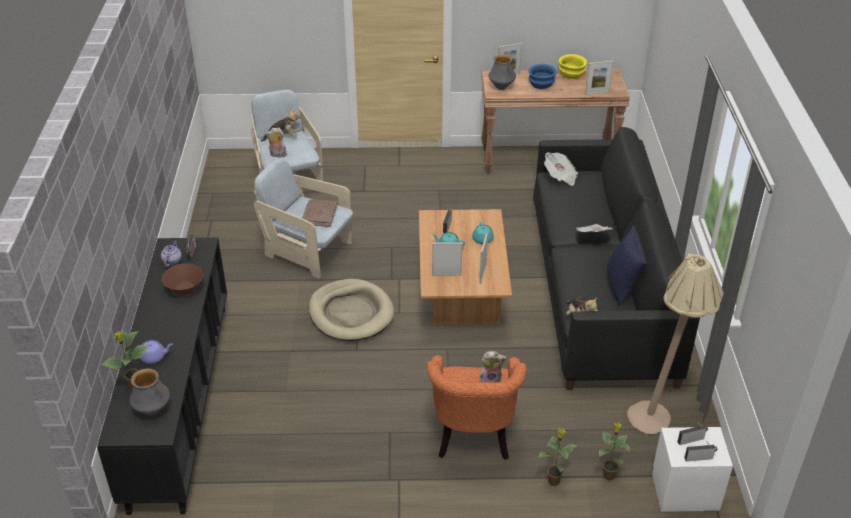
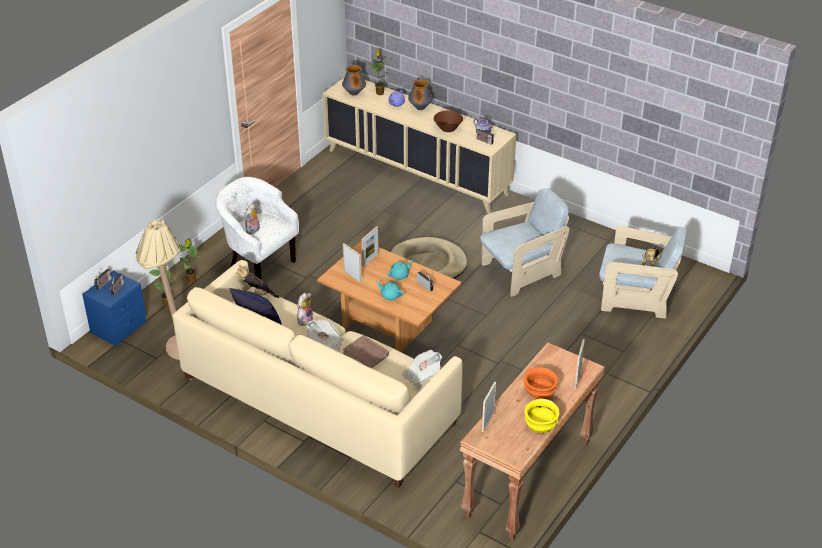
camera: 125 degrees right, 0 degrees up
(179, 402) = (417, 172): black cabinet -> beige cabinet
(277, 155) = (623, 253): plush toy -> plush toy (304, 319)
(319, 215) = (513, 242): brown book -> brown book (366, 354)
(473, 439) = (258, 265): orange armchair -> white armchair
(501, 87) = (558, 361): vase -> vase (420, 108)
(541, 84) = (539, 391): blue bowl -> orange bowl
(600, 291) = (318, 400): black sofa -> beige sofa
(685, 491) = (118, 327): white nightstand -> blue nightstand

